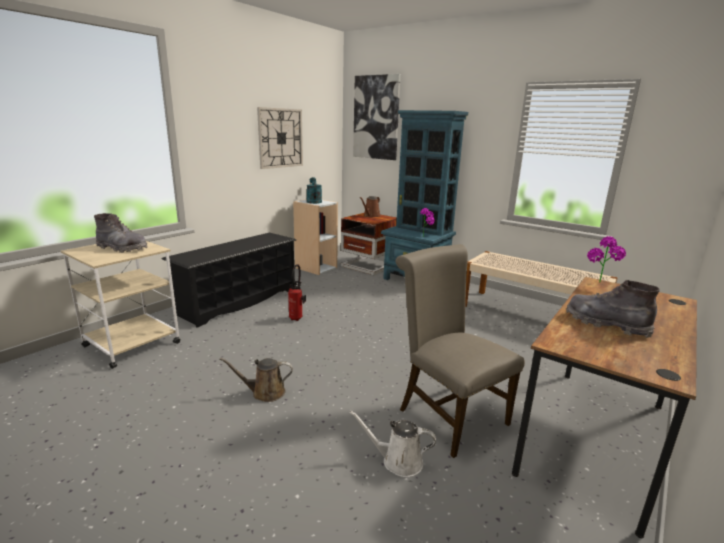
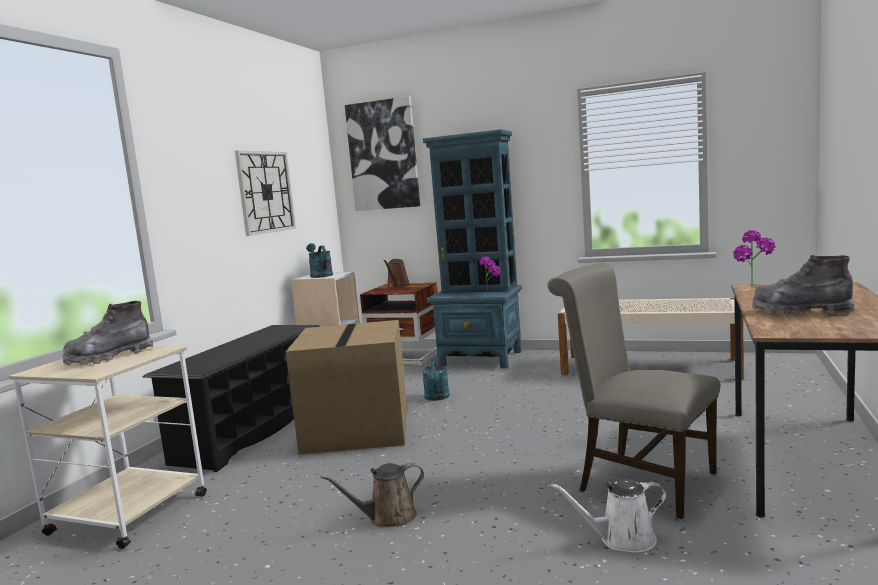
camera: 15 degrees left, 10 degrees down
(122, 248) = (109, 357): grey boot -> grey boot turned 135 degrees clockwise
(297, 318) = (358, 430): fire extinguisher -> cardboard box
(364, 304) = (437, 398): none -> turquoise watering can

